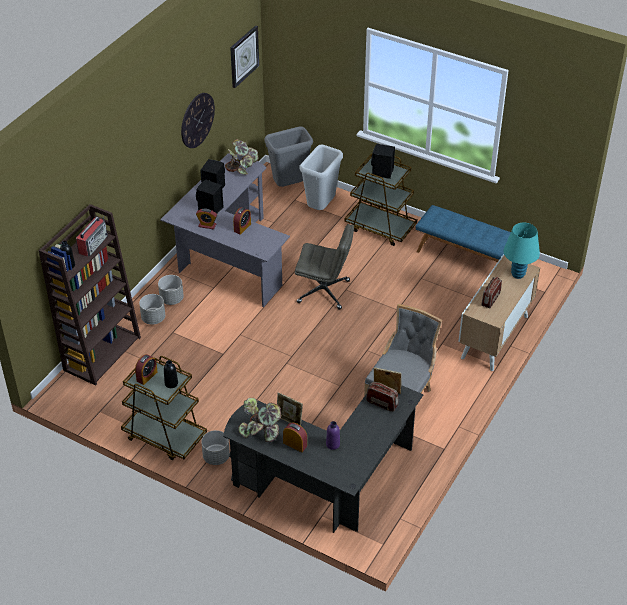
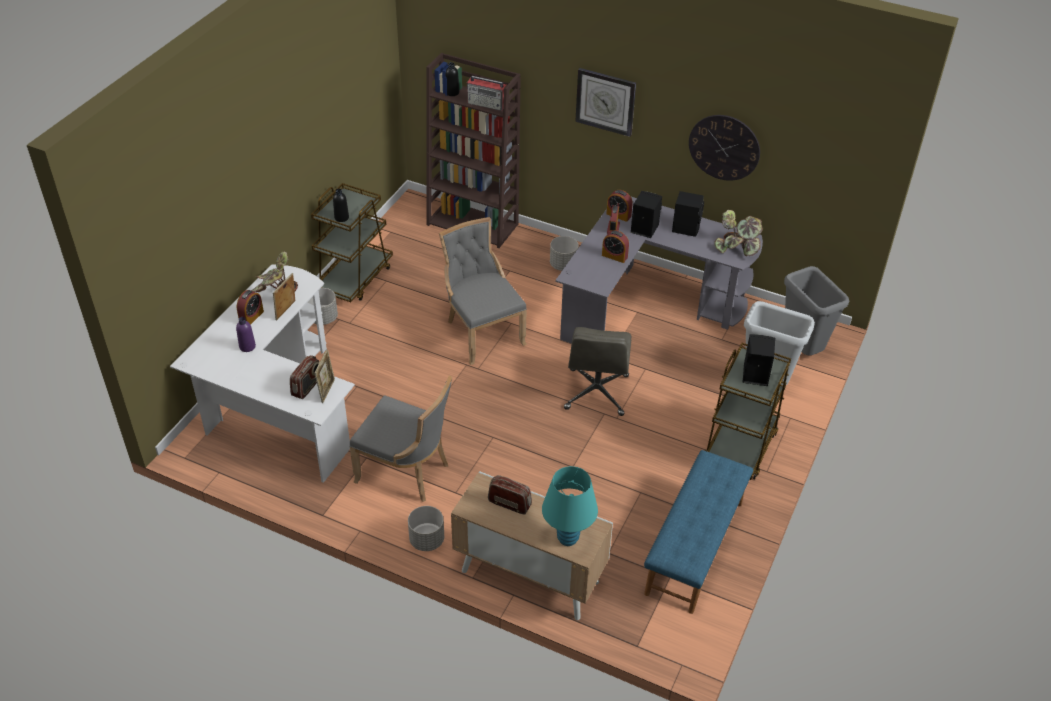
camera: 85 degrees right, 0 degrees up
(147, 376) = (353, 201): alarm clock -> alarm clock (618, 215)
(153, 318) = (530, 254): grey planter -> grey planter (427, 540)
(244, 56) = (843, 150): wall clock -> wall clock (605, 101)
(249, 352) = (482, 332): none -> grey chair
(326, 484) = (276, 407): black desk -> white desk

